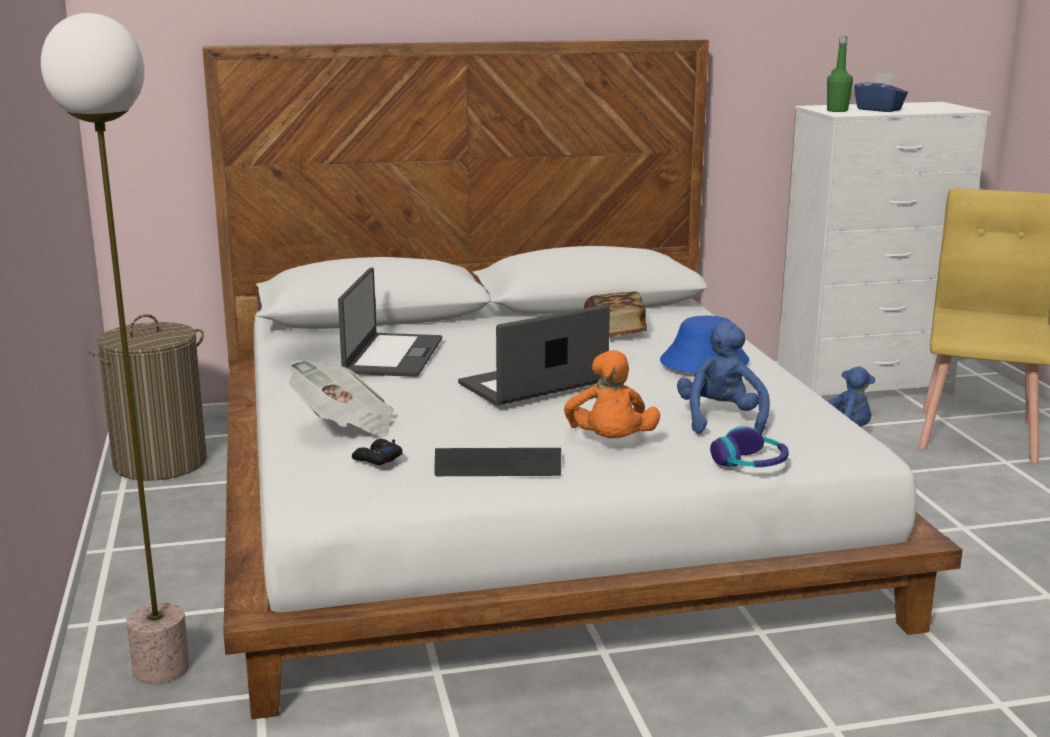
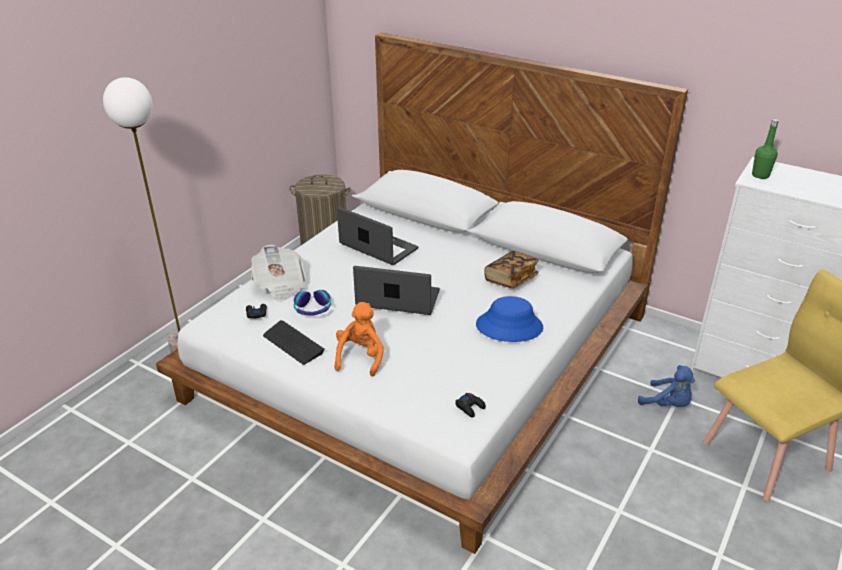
camera: 45 degrees right, 15 degrees up
(392, 356) = (378, 247): laptop -> laptop turned 105 degrees counterclockwise
(610, 443) = (360, 357): orange plush toy -> orange plush toy turned 150 degrees clockwise
(721, 420) = (435, 372): blue plush toy -> none
(750, 463) = (389, 408): headphones -> headphones (312, 309)
(821, 427) = (470, 407): none -> black game controller
(879, 110) = (799, 185): blue tissue box -> none

